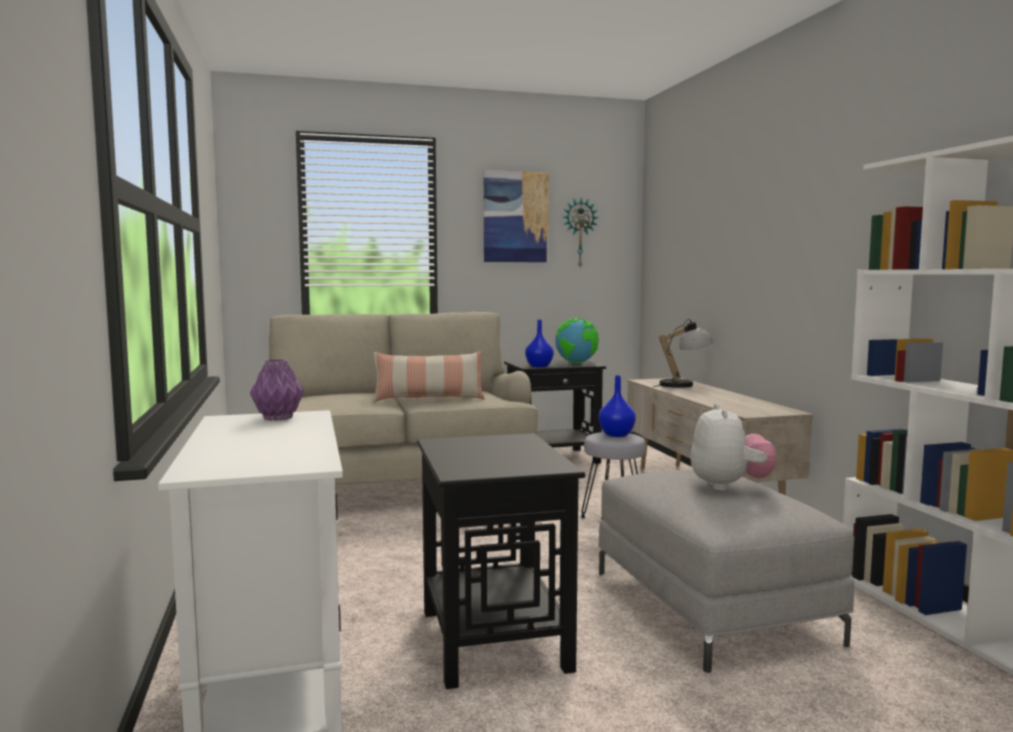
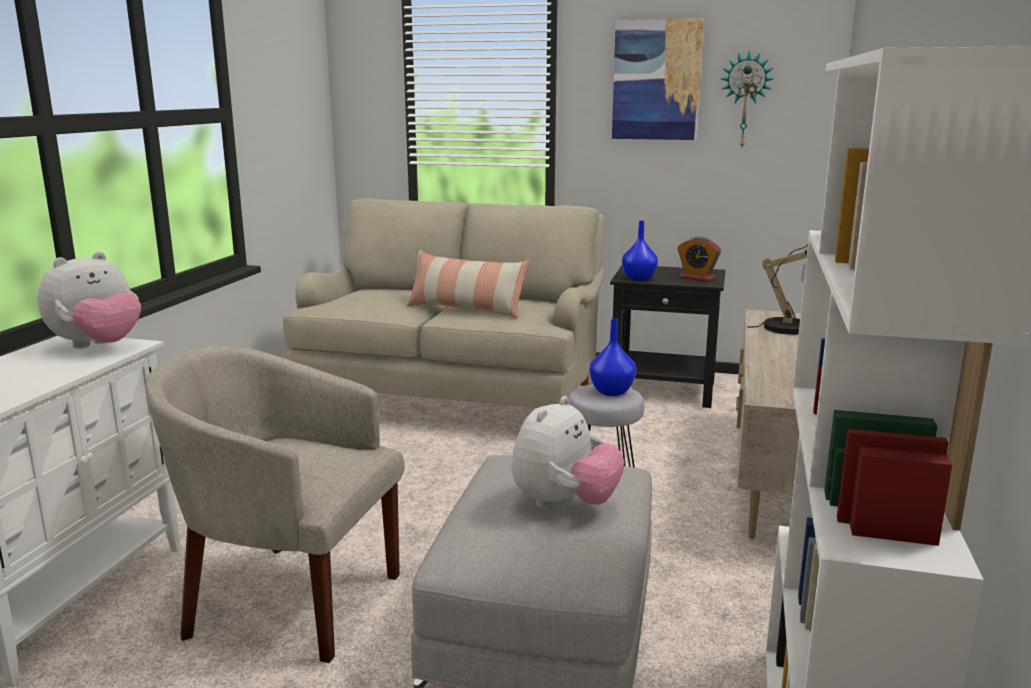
camera: 30 degrees right, 10 degrees up
(278, 418) = (98, 346): purple vase -> plush toy
(493, 638) = (288, 600): black side table -> beige armchair
(577, 363) = (697, 278): globe -> alarm clock

